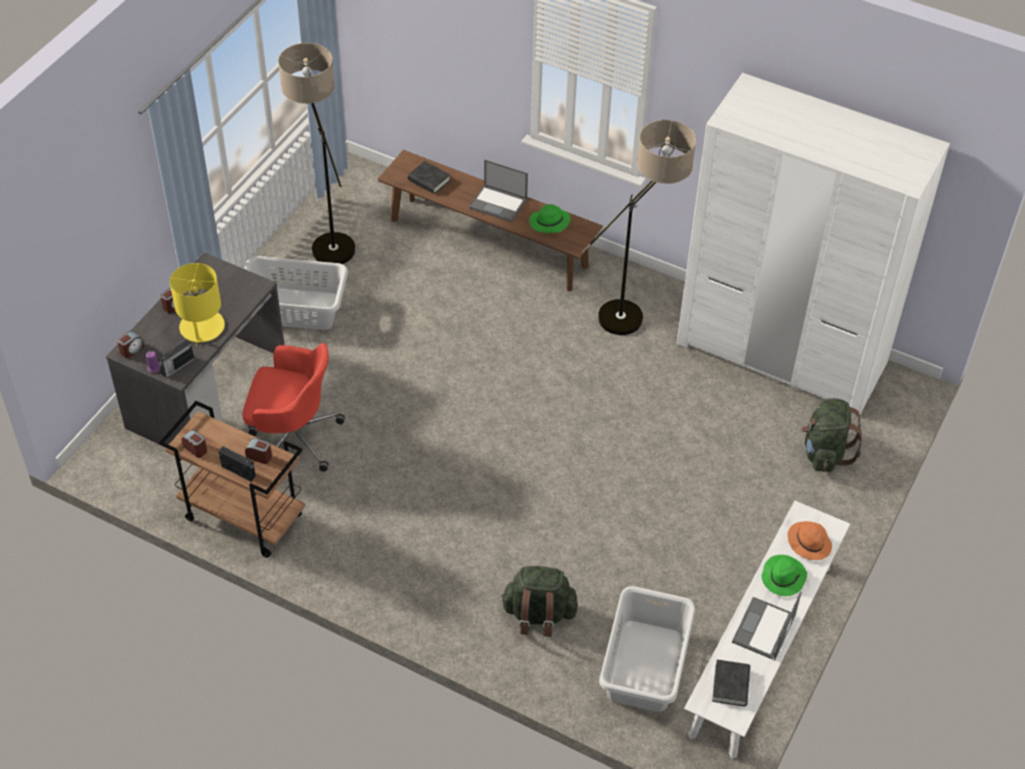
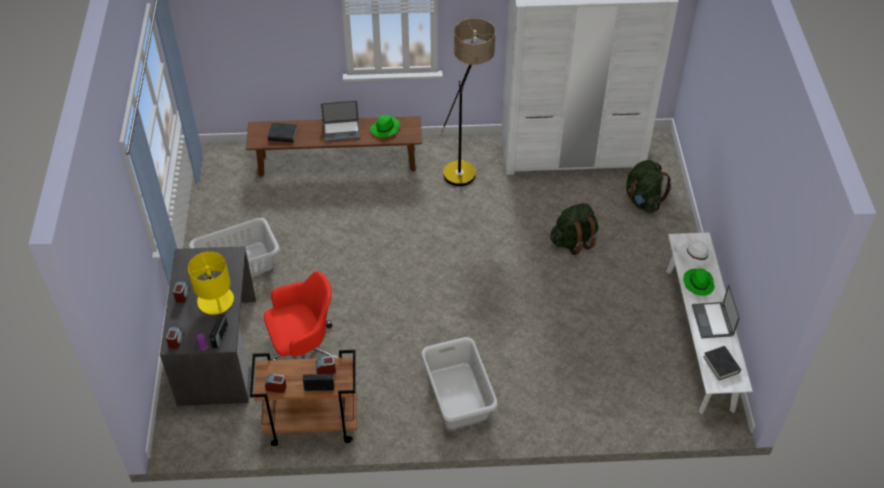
camera: 30 degrees left, 0 degrees up
(327, 239) = (224, 208): floor lamp -> none
(538, 615) = (554, 386): green backpack -> green backpack (573, 241)
(643, 666) = (641, 384): grey laundry basket -> grey laundry basket (458, 395)
(808, 542) = (696, 255): orange hat -> white hat

